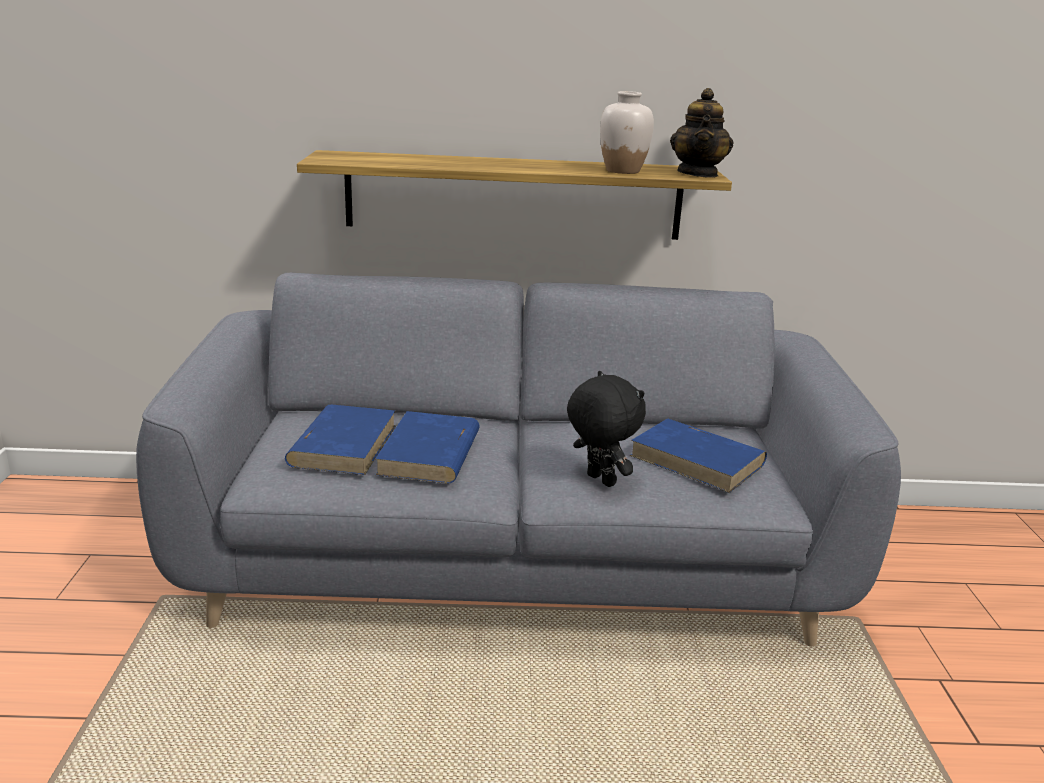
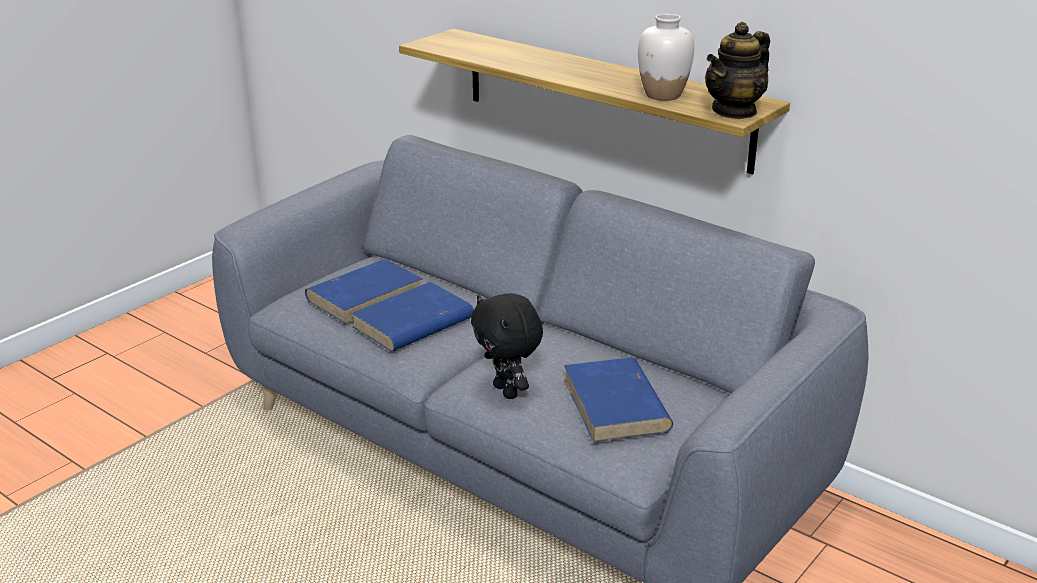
camera: 40 degrees right, 5 degrees up
(599, 480) = (507, 391): black plush toy -> black plush toy turned 150 degrees clockwise

